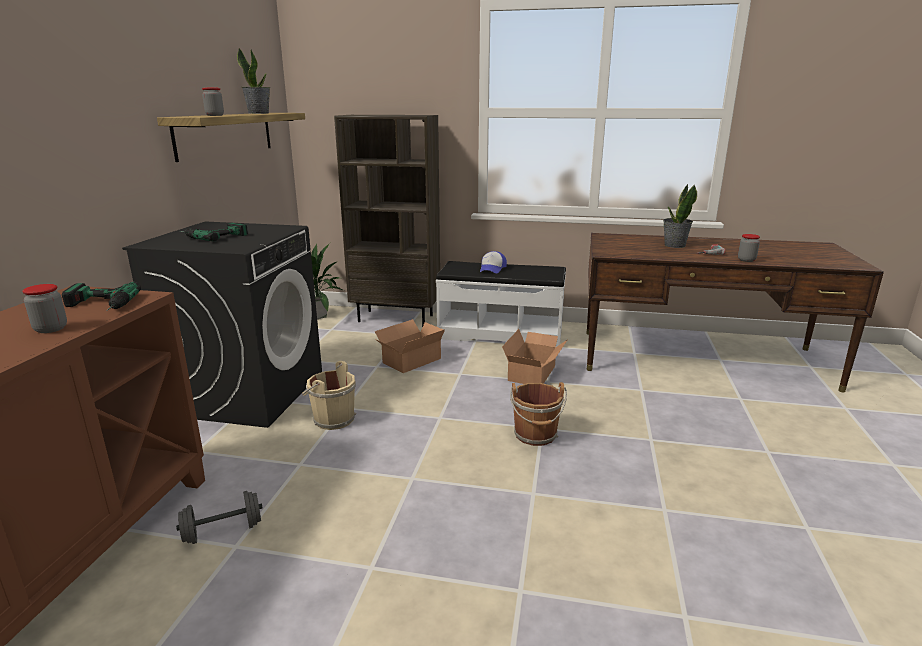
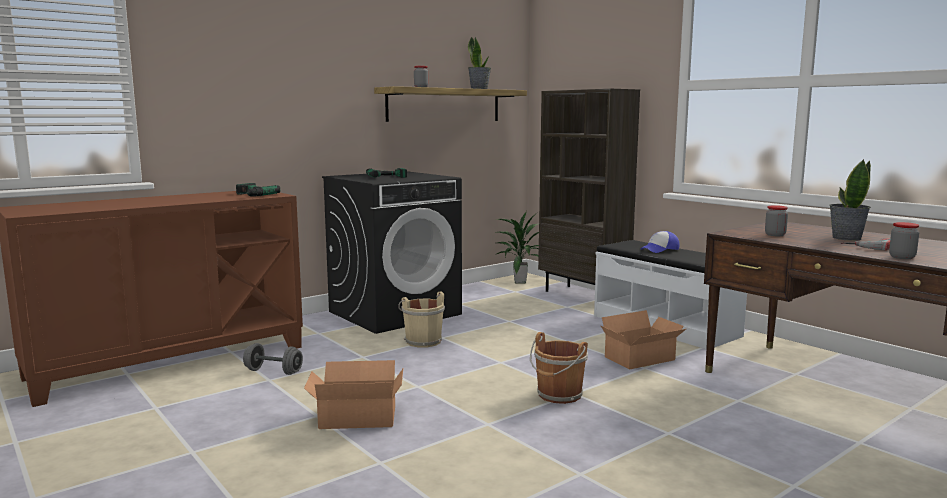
camera: 40 degrees right, 10 degrees down
(51, 329) = (209, 199): jar -> jar (775, 235)
(409, 360) = (542, 323): cardboard box -> cardboard box (356, 416)

